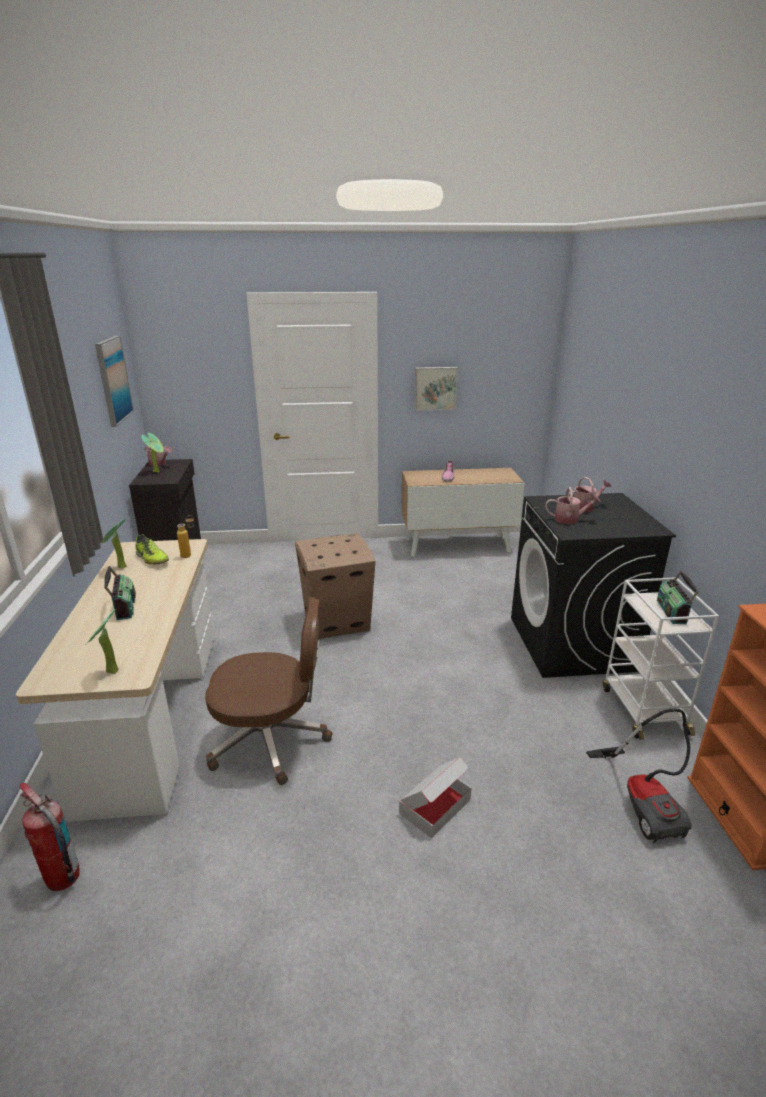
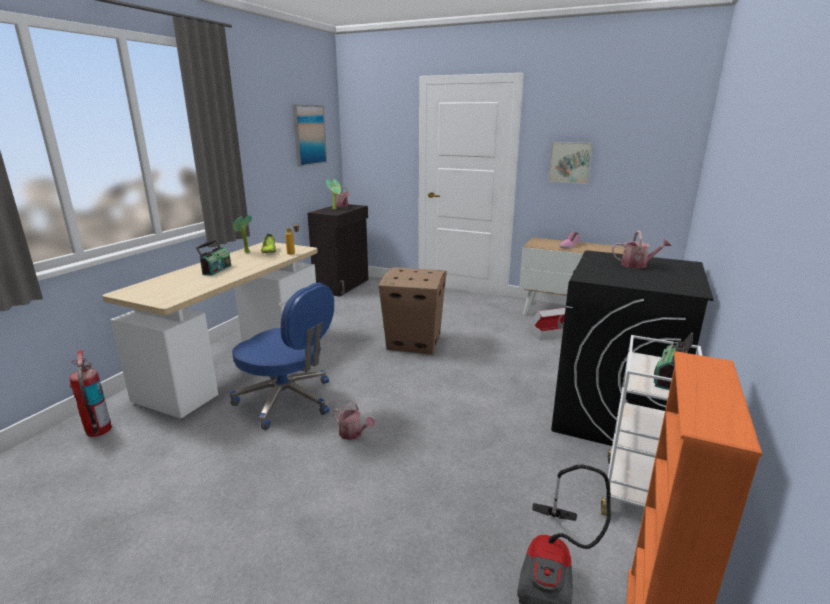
camera: 30 degrees right, 5 degrees down
(110, 673) = (158, 297): potted plant -> none
(271, 740) = (287, 400): brown office chair -> blue office chair
(435, 806) = (352, 487): cardboard box -> cardboard box (549, 333)
(570, 519) = (604, 269): watering can -> watering can (353, 434)

